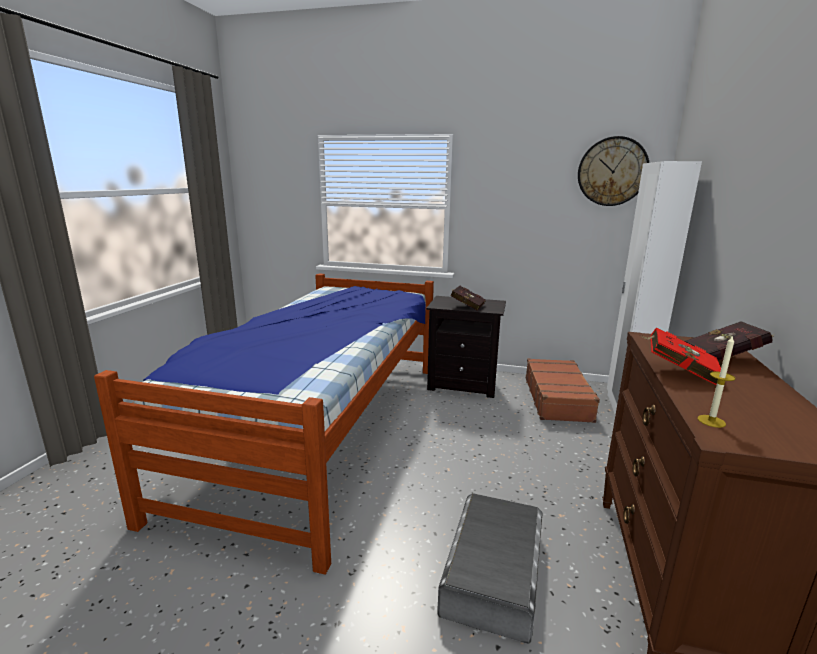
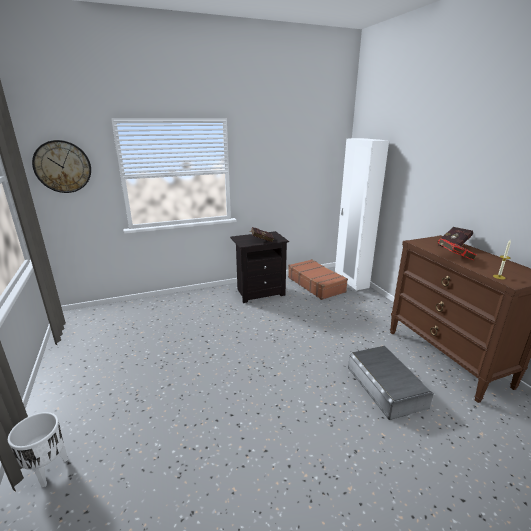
camera: 35 degrees left, 5 degrees up
(87, 466) = (48, 470): none -> white planter
(321, 427) = (207, 353): bed -> none
(612, 171) = (323, 142): wall clock -> wall clock (62, 166)

